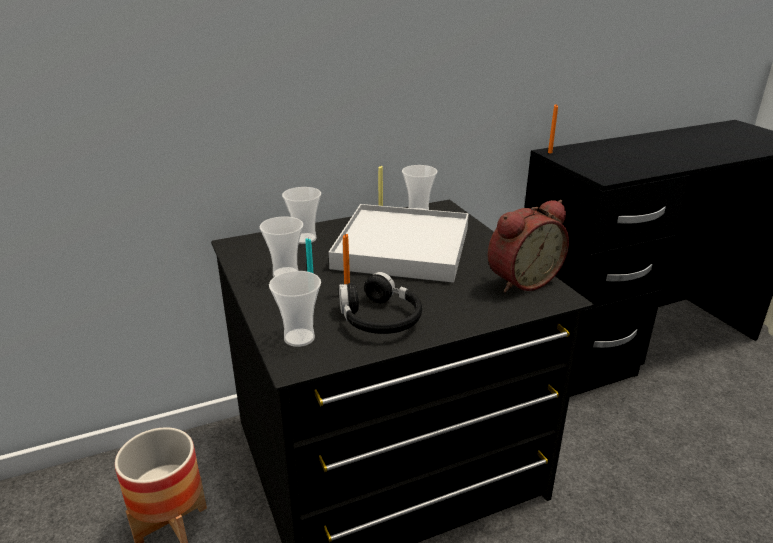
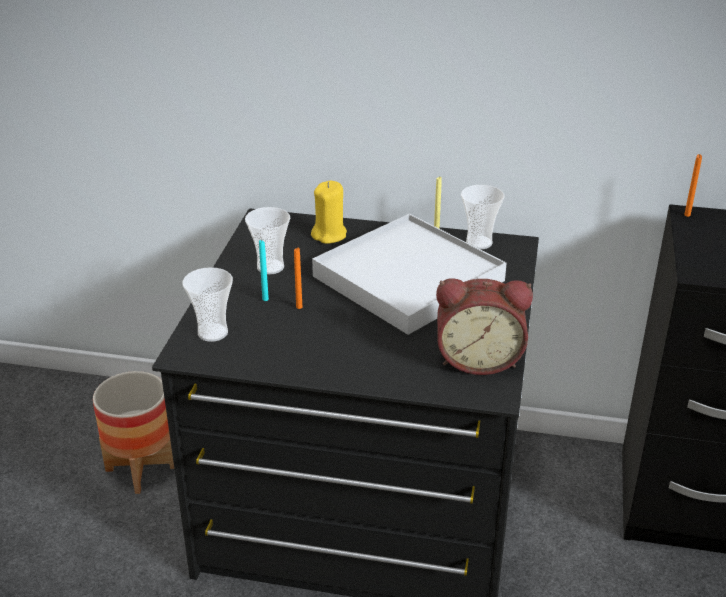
camera: 35 degrees right, 5 degrees up
(304, 239) = (329, 235): cup -> yellow candle
(379, 318) = (296, 342): black headphones -> none

